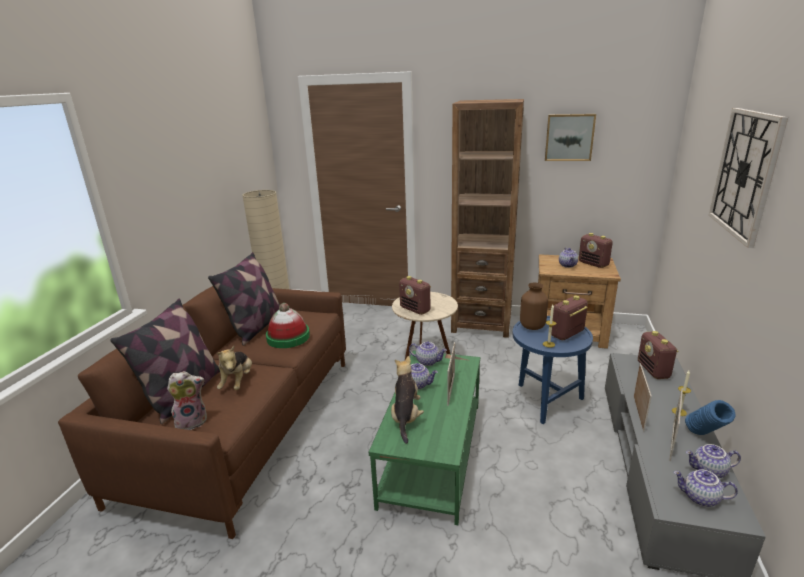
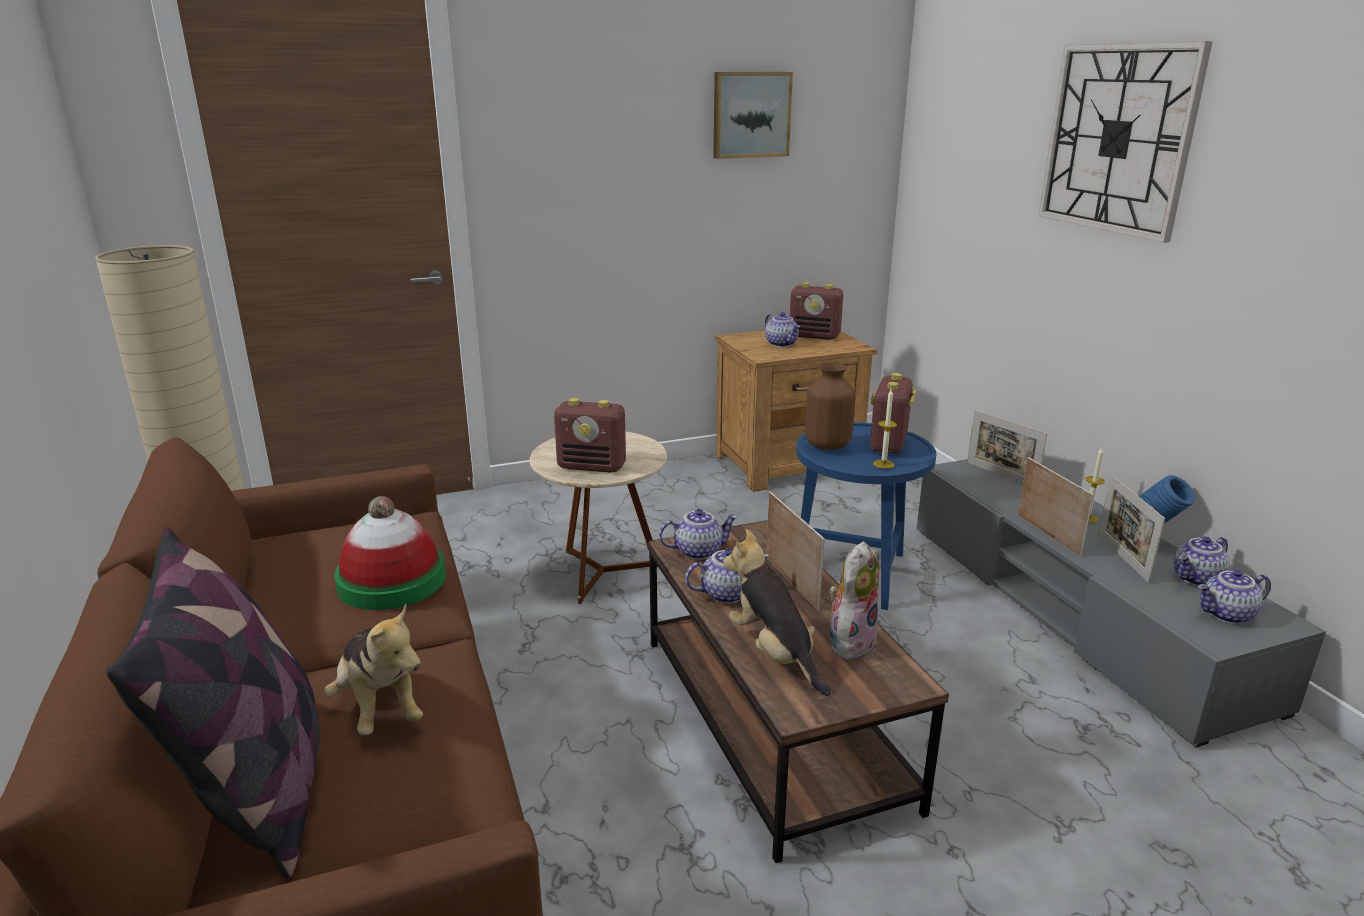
camera: 35 degrees left, 0 degrees up
(192, 421) = (371, 833): plush toy -> plush toy (850, 642)
(256, 327) = (276, 584): pillow -> none
(432, 451) = (769, 718): green coffee table -> brown coffee table
(481, 324) = (639, 485): brown bookcase -> none
(653, 370) = (1001, 475): radio -> picture frame

